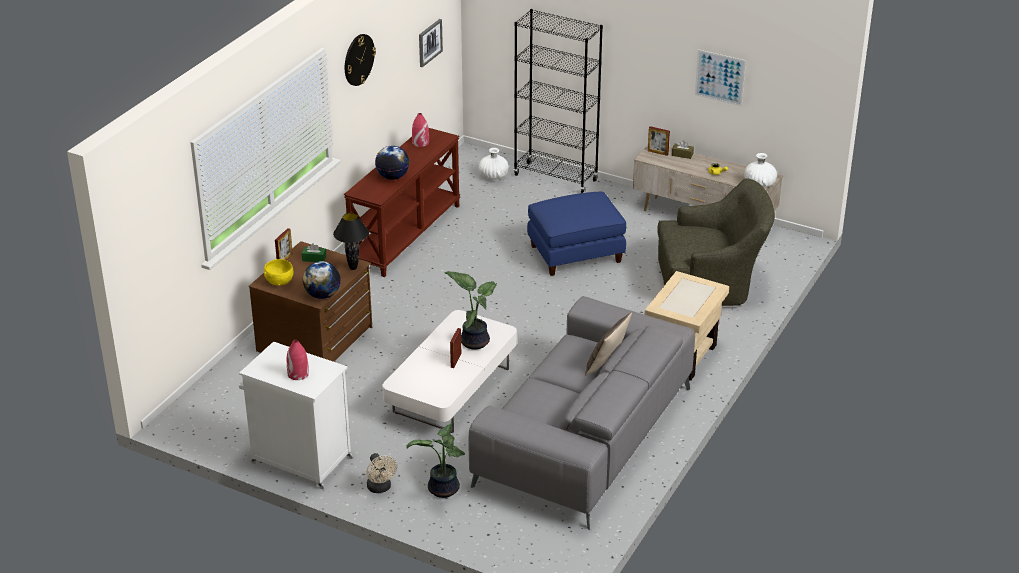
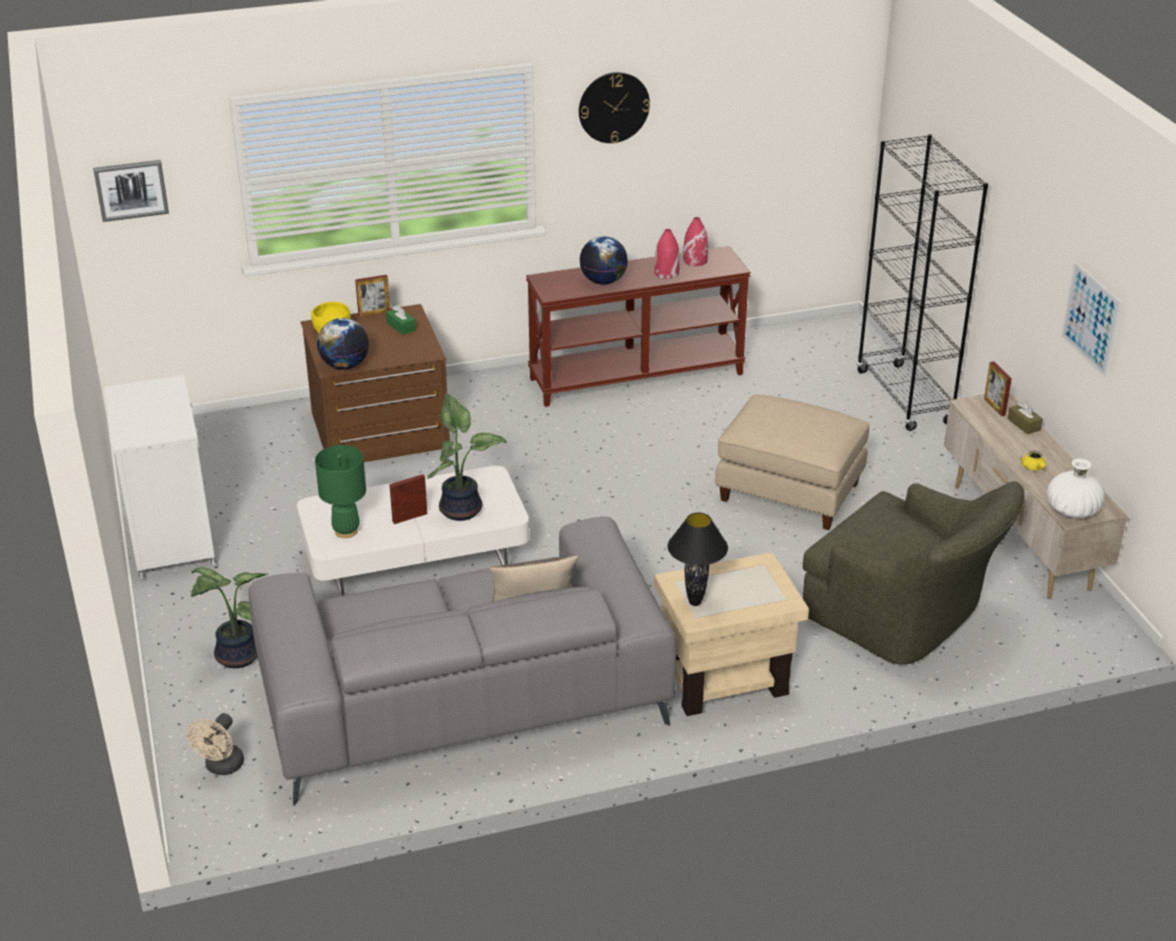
camera: 45 degrees right, 0 degrees up
(298, 374) = (144, 418): red vase -> red vase (666, 273)
(353, 268) = (420, 354): black table lamp -> black table lamp (695, 602)
(380, 488) = (187, 615): beige fan -> beige fan (221, 767)
(429, 42) = (790, 138): picture -> picture (131, 190)
(436, 386) = (346, 531): none -> green table lamp
(493, 176) = (833, 362): white vase -> none
(575, 253) = (790, 491): blue ottoman -> beige ottoman

